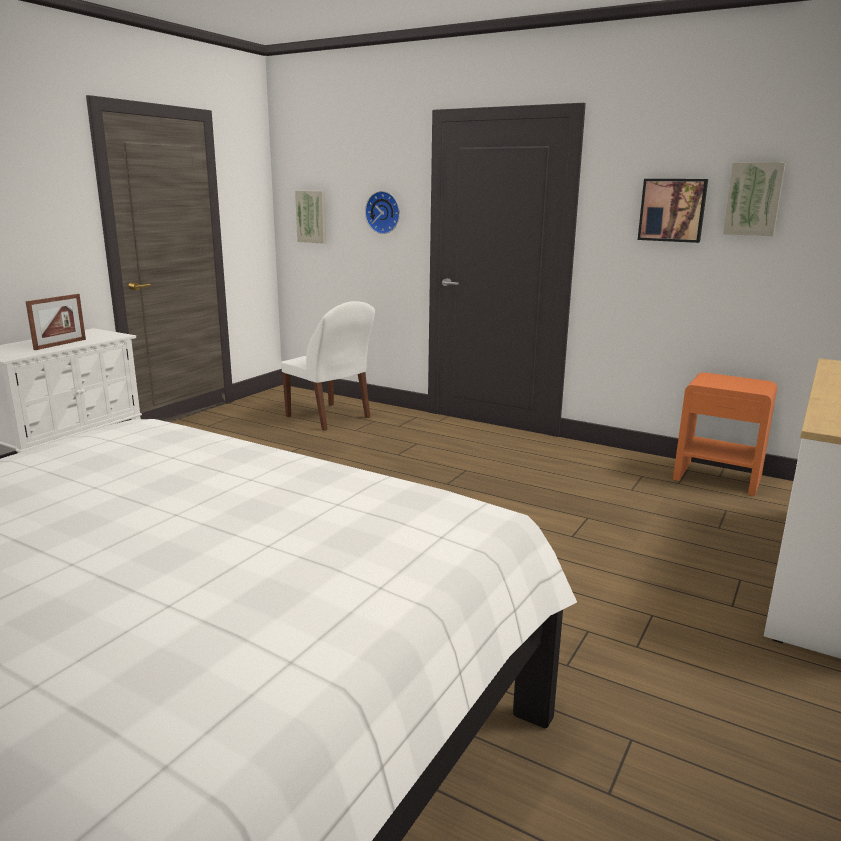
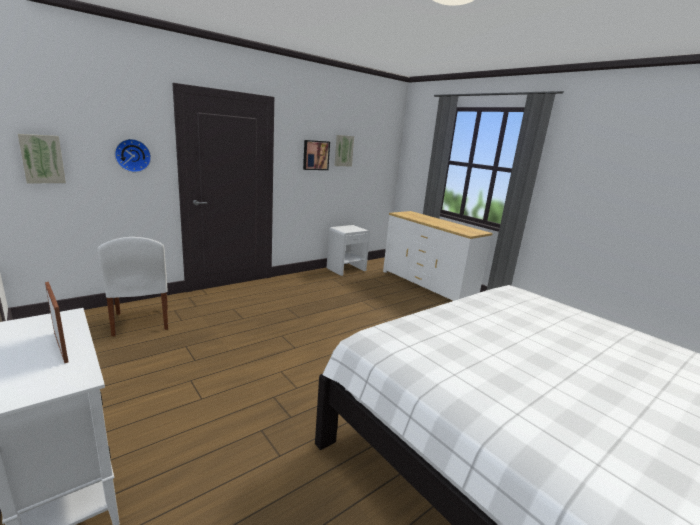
camera: 70 degrees left, 0 degrees up
(329, 418) = (141, 322): white chair -> white chair turned 90 degrees clockwise
(718, 478) = (346, 269): orange nightstand -> white nightstand

